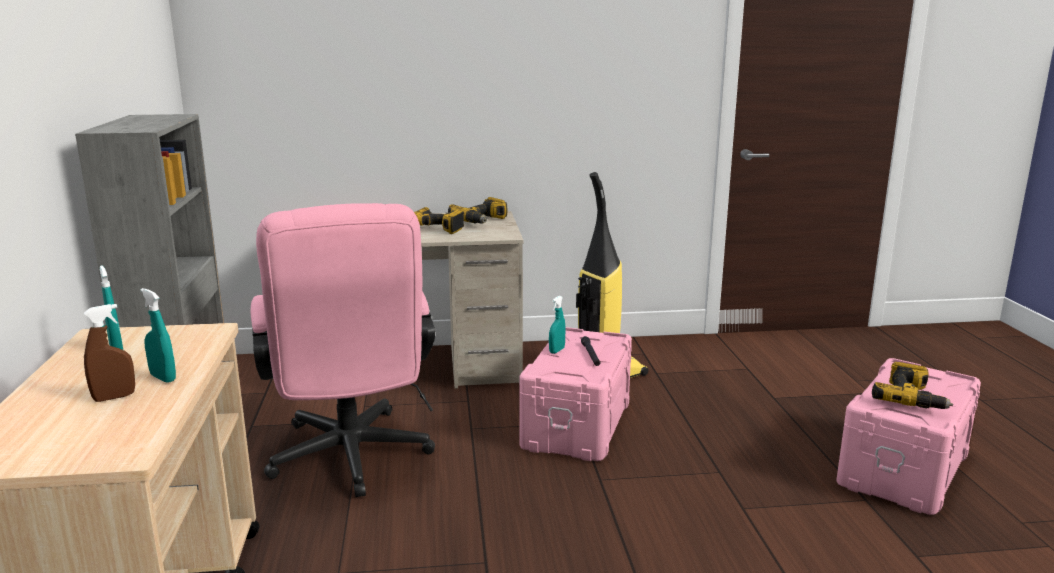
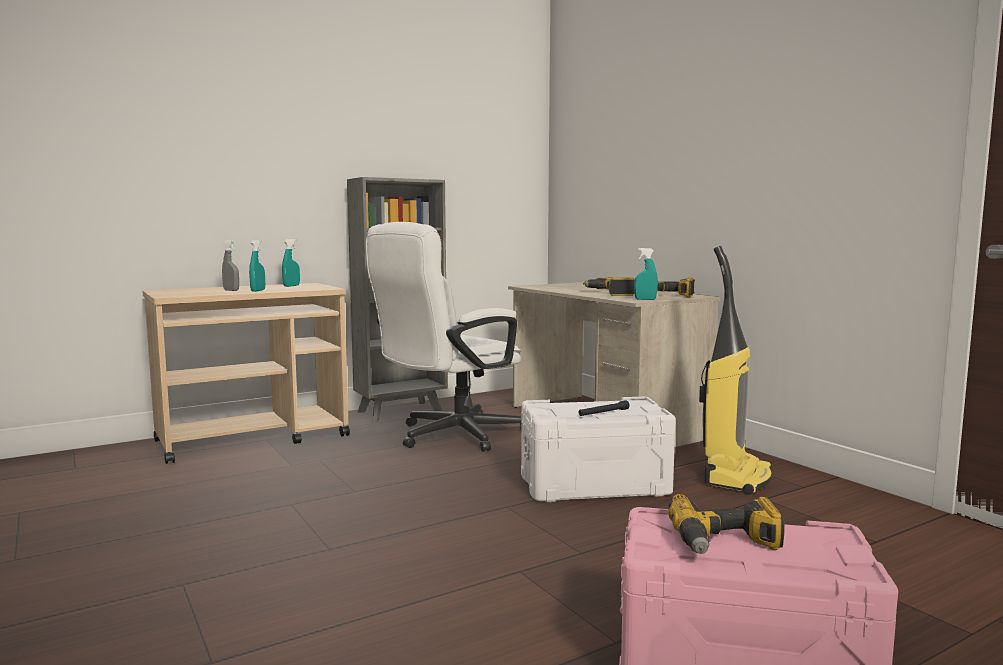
camera: 65 degrees right, 10 degrees down
(114, 397) = (231, 290): brown spray bottle -> grey spray bottle
(351, 461) = (449, 436): pink office chair -> white office chair
(557, 350) = (595, 404): turquoise spray bottle -> turquoise spray bottle (645, 299)
(578, 425) = (594, 485): pink storage box -> white storage box

